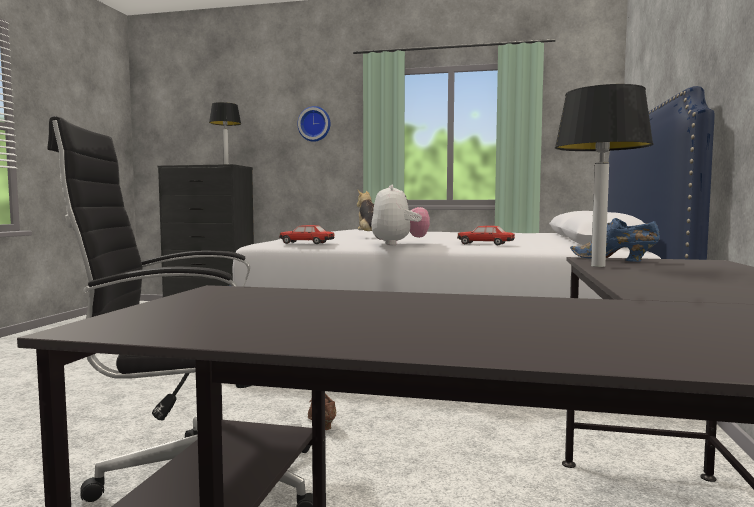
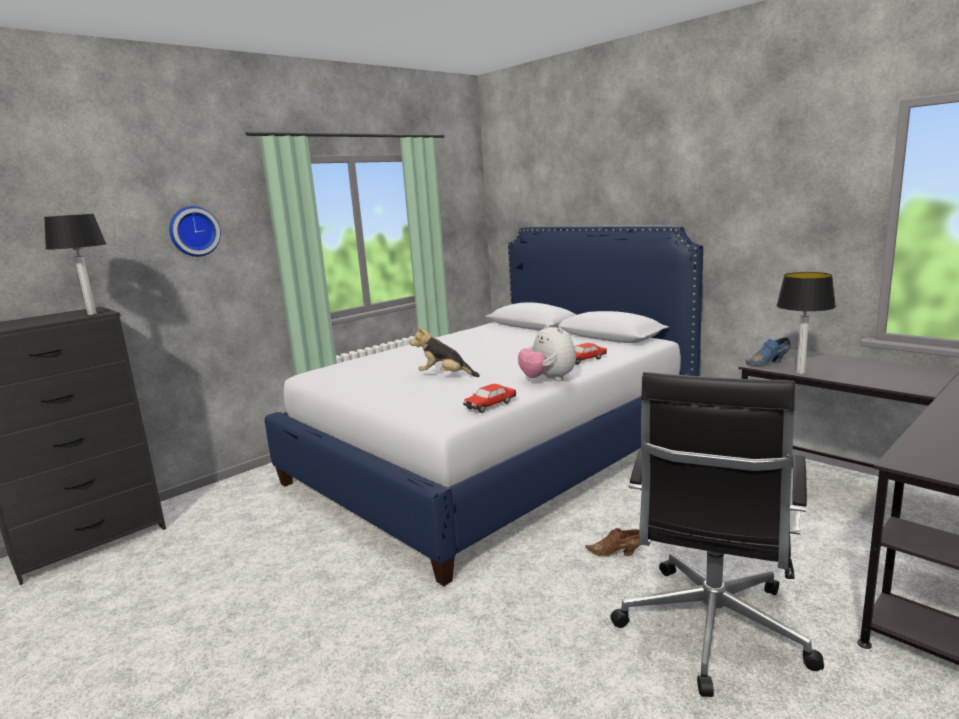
camera: 55 degrees left, 10 degrees up
(399, 244) = (548, 380): plush toy -> plush toy turned 150 degrees counterclockwise

